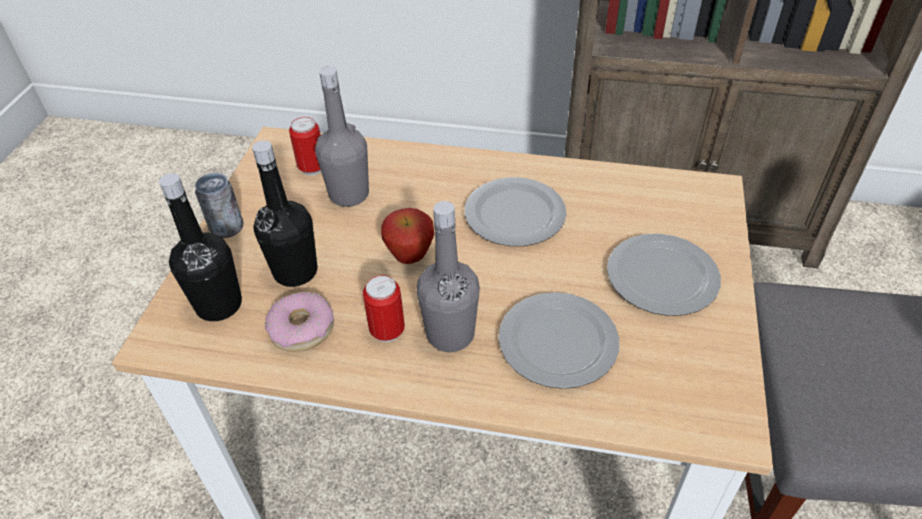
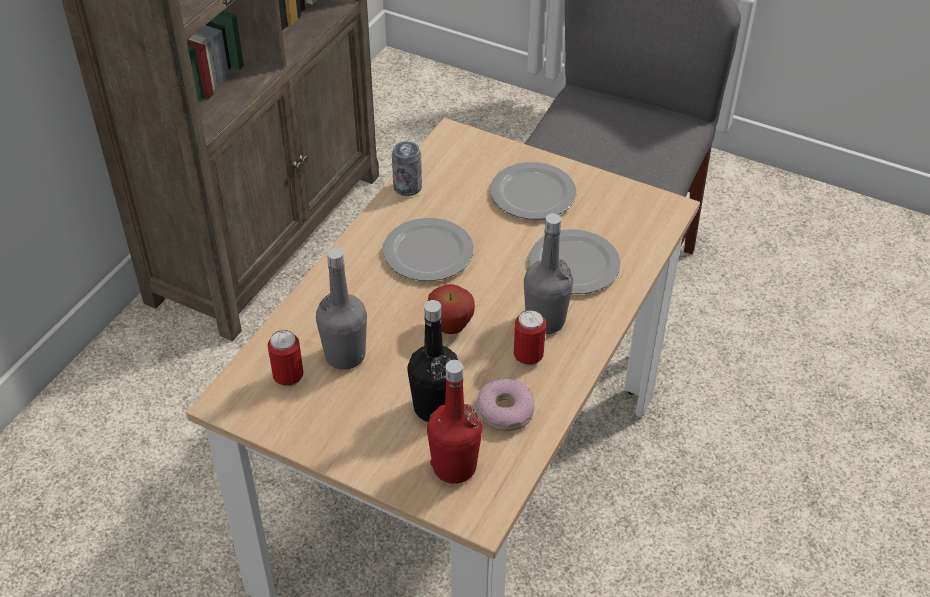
camera: 75 degrees left, 0 degrees up
(219, 305) = (454, 467): black bottle -> red bottle
(227, 228) = (349, 454): can -> can (407, 188)

